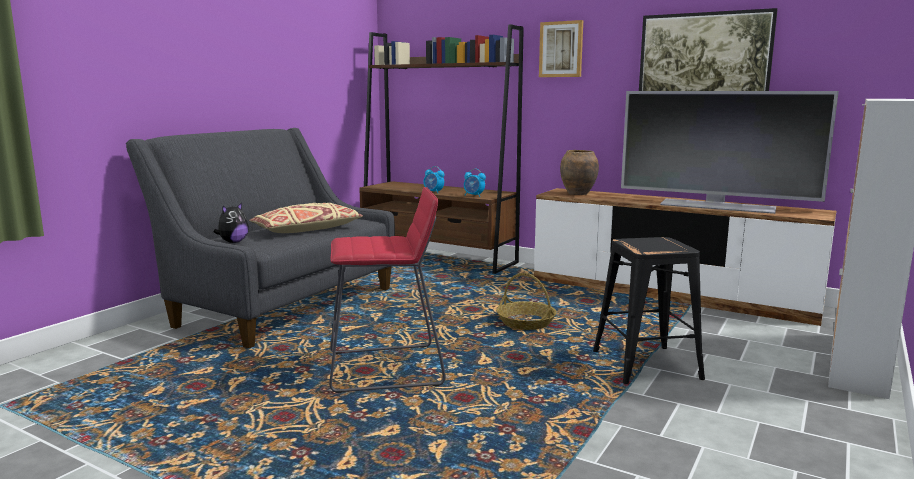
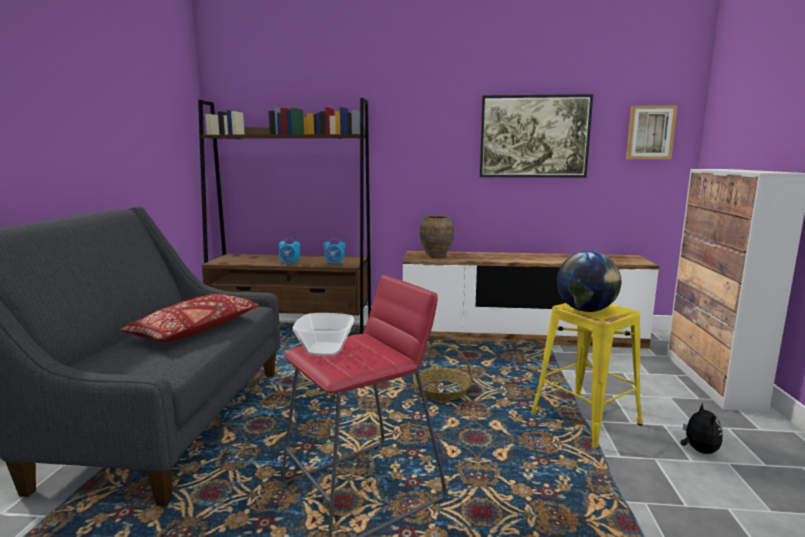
camera: 25 degrees left, 0 degrees up
(233, 242) = (112, 366): plush toy -> plush toy (698, 450)
(307, 230) = (195, 330): beige pillow -> red pillow
(357, 240) = (325, 350): none -> bowl
(561, 49) = (405, 123): picture -> picture (650, 132)
(641, 244) = (585, 310): none -> globe
(647, 365) = (586, 418): black stool -> yellow stool
(717, 206) = (560, 259): television -> none

